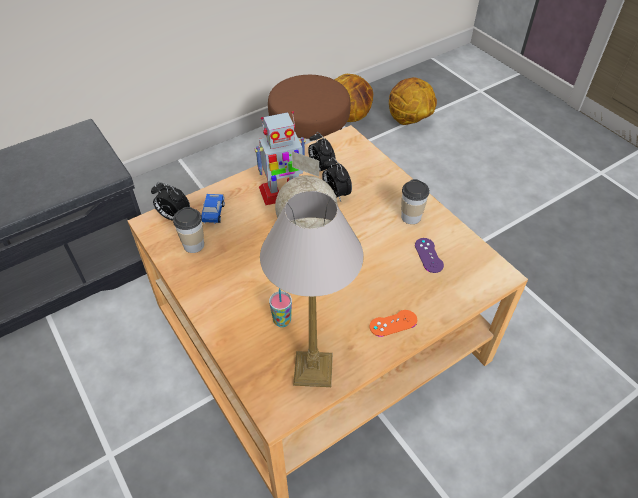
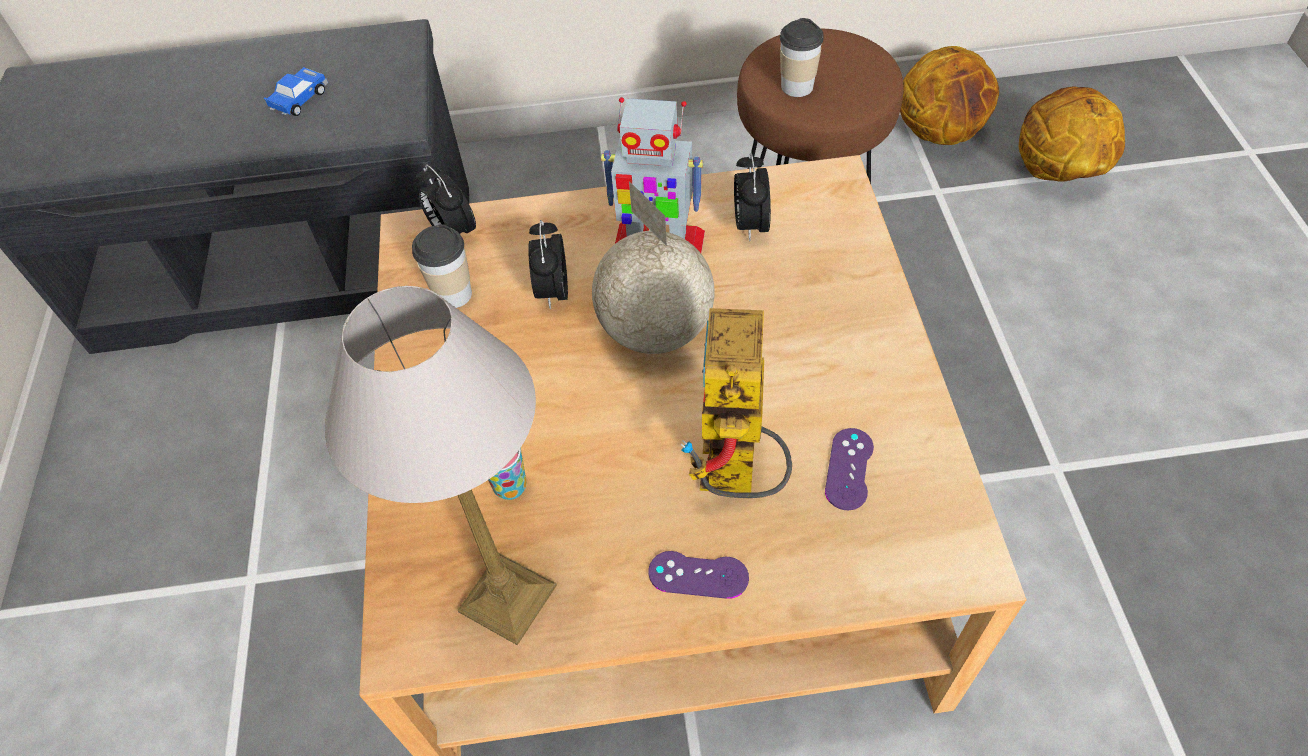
camera: 30 degrees right, 5 degrees up
(213, 213) = (516, 247): toy car -> toy car (299, 100)
(335, 194) = (746, 284): alarm clock -> alarm clock (552, 291)
(383, 277) = (735, 477): none -> toy robot
(393, 323) = (698, 575): orange game controller -> purple game controller
(411, 217) = (862, 379): cup -> cup (797, 87)

